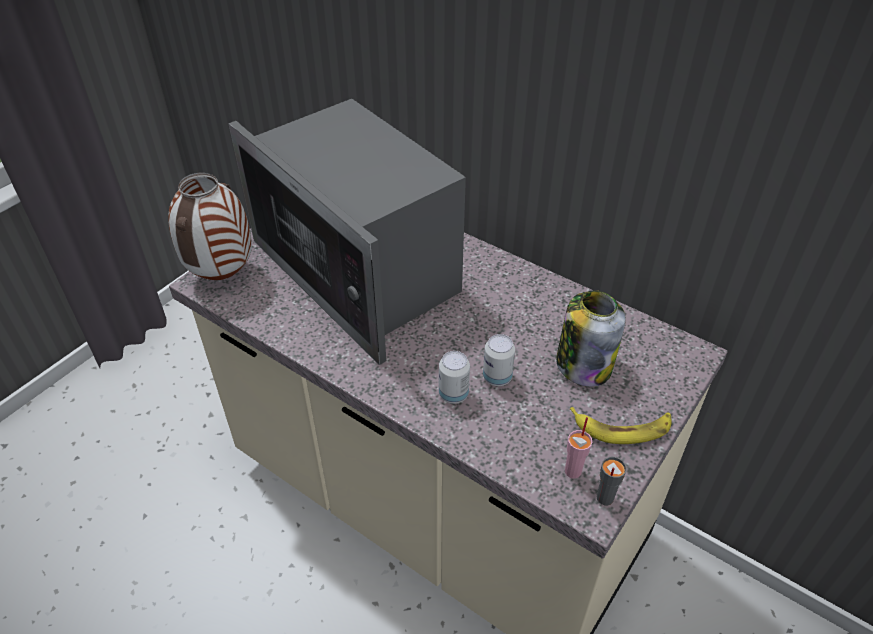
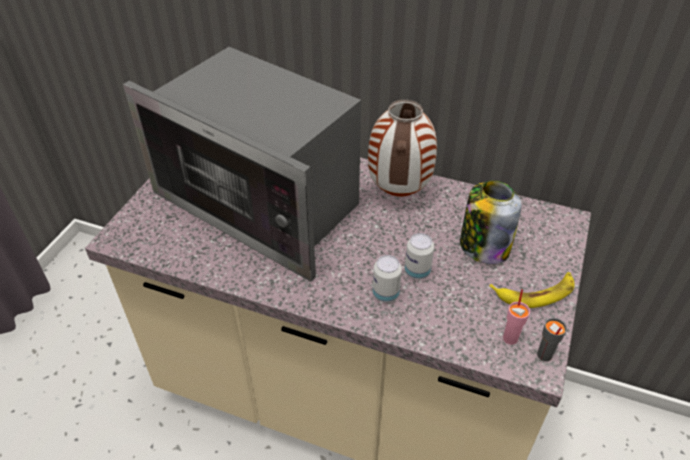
camera: 15 degrees left, 0 degrees up
(222, 275) = (134, 228): vase -> vase (398, 192)

